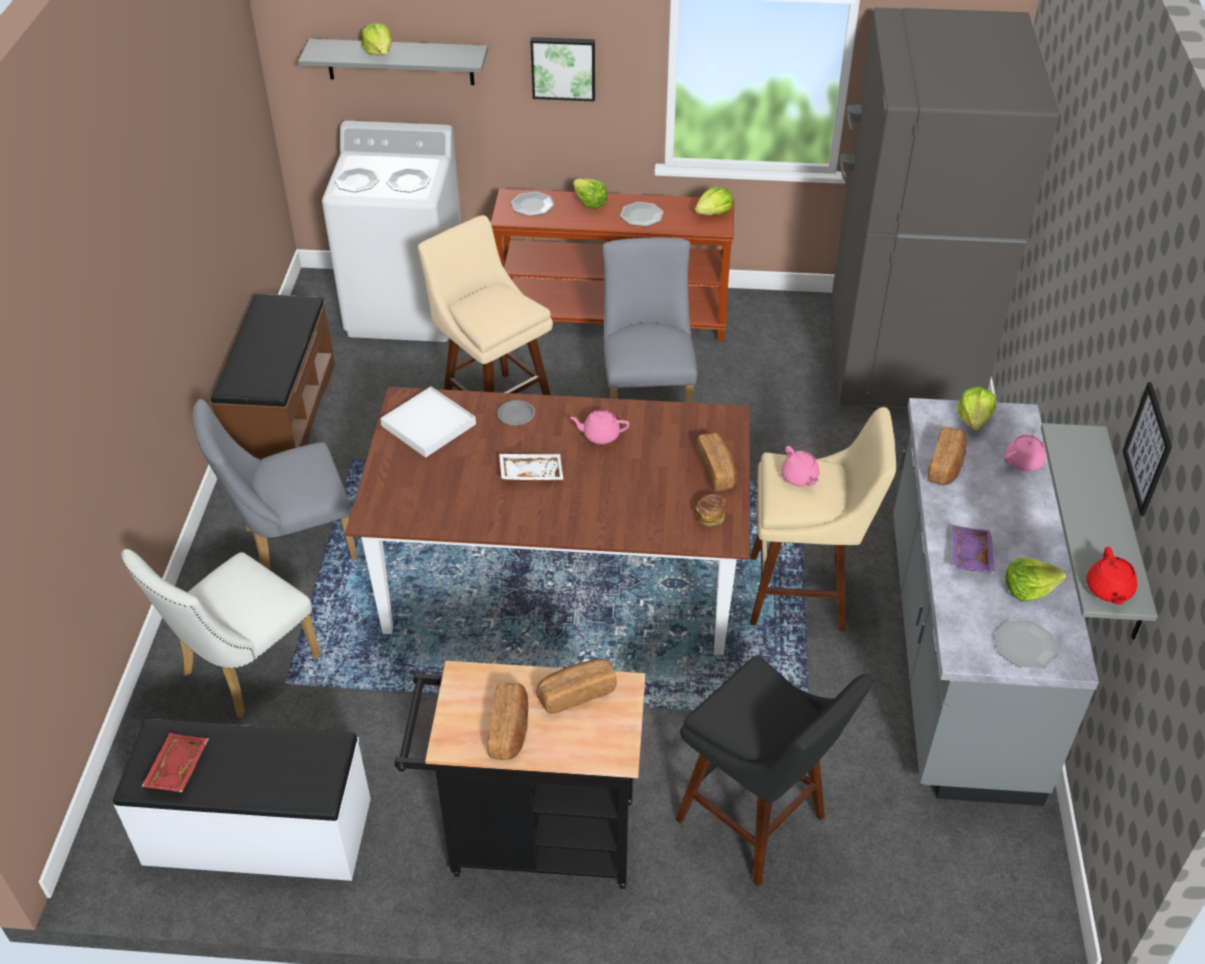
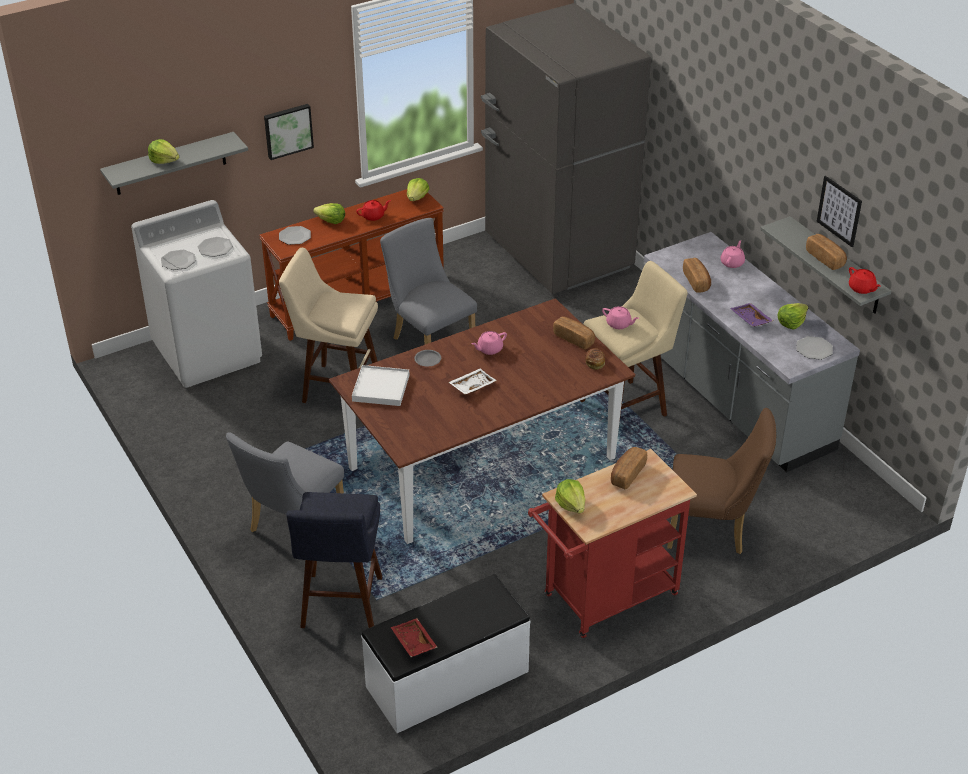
camera: 35 degrees left, 5 degrees down
(242, 670) = (341, 607): white chair -> blue stool
(282, 413) = (193, 454): brown bench -> none
(510, 730) = (613, 507): bread -> bread (825, 258)
(531, 838) = (604, 599): black cart -> red cart
(642, 215) = (373, 216): plate -> red teapot
(757, 824) = (713, 529): black stool -> brown chair
(974, 419) = (687, 252): lettuce -> lettuce (571, 504)

